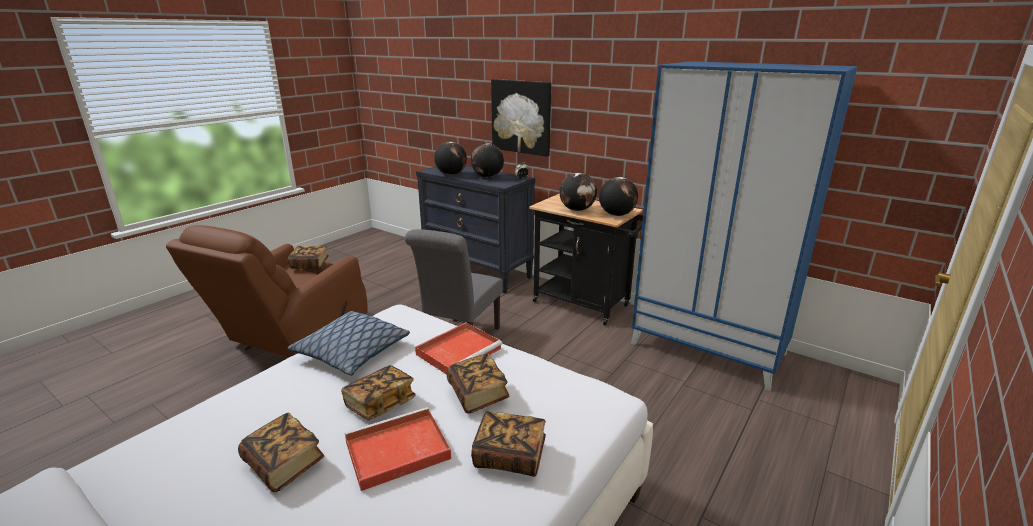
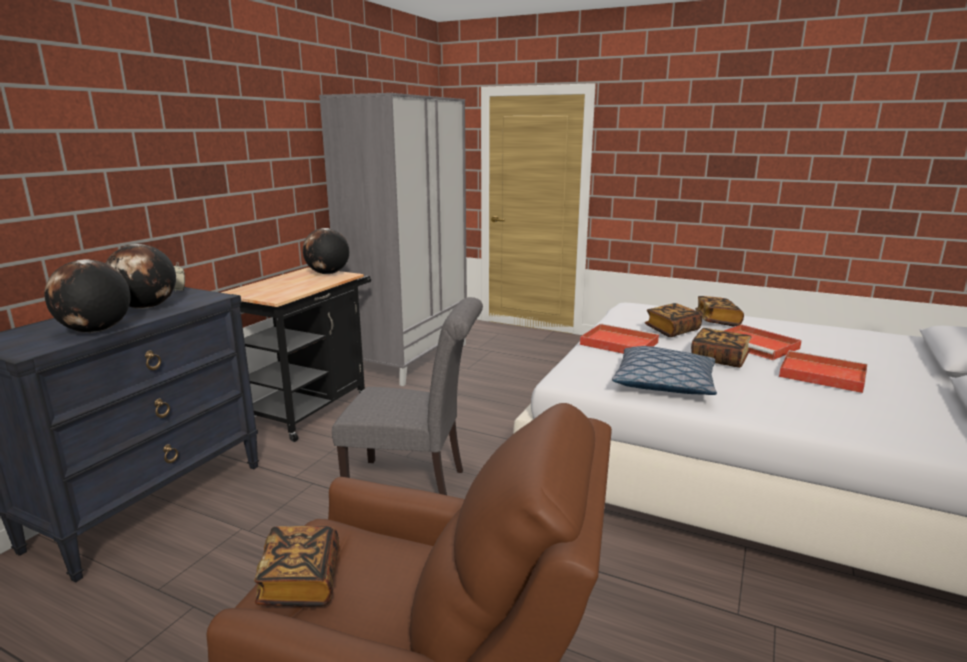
camera: 100 degrees left, 5 degrees down
(284, 464) = (820, 374): book -> red tray
(521, 117) = (124, 191): picture -> none
(577, 210) = (303, 285): globe -> none
(708, 348) = (408, 357): blue wardrobe -> grey wardrobe

